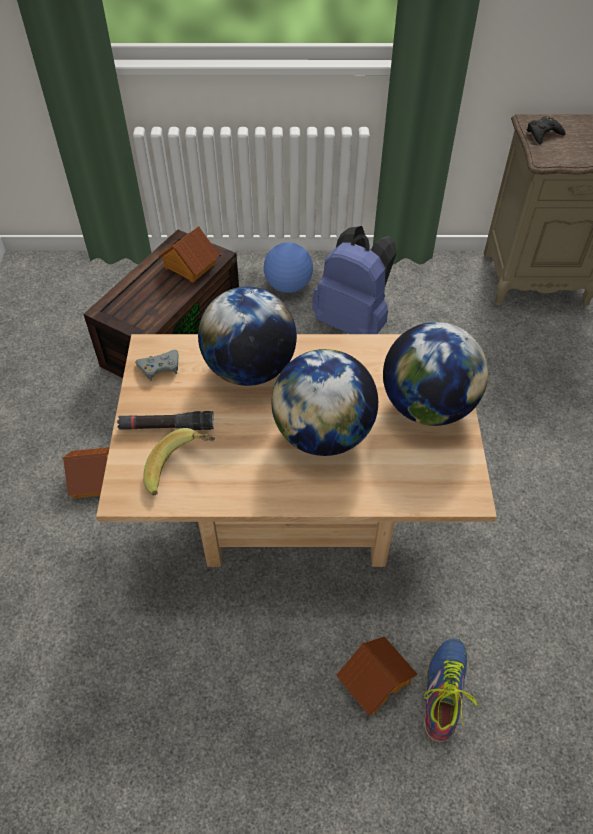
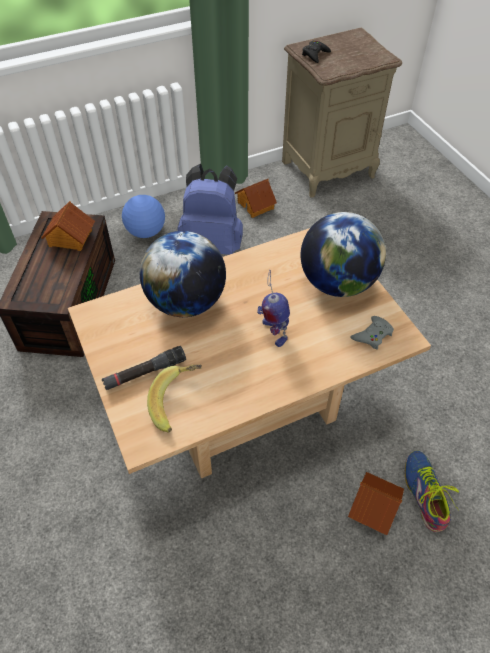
camera: 25 degrees left, 0 degrees up
(94, 479) = (65, 447): toy house -> toy house (256, 205)
(160, 367) = (109, 326): grey game controller -> grey game controller (372, 335)
(323, 434) = (273, 332): globe -> toy robot

